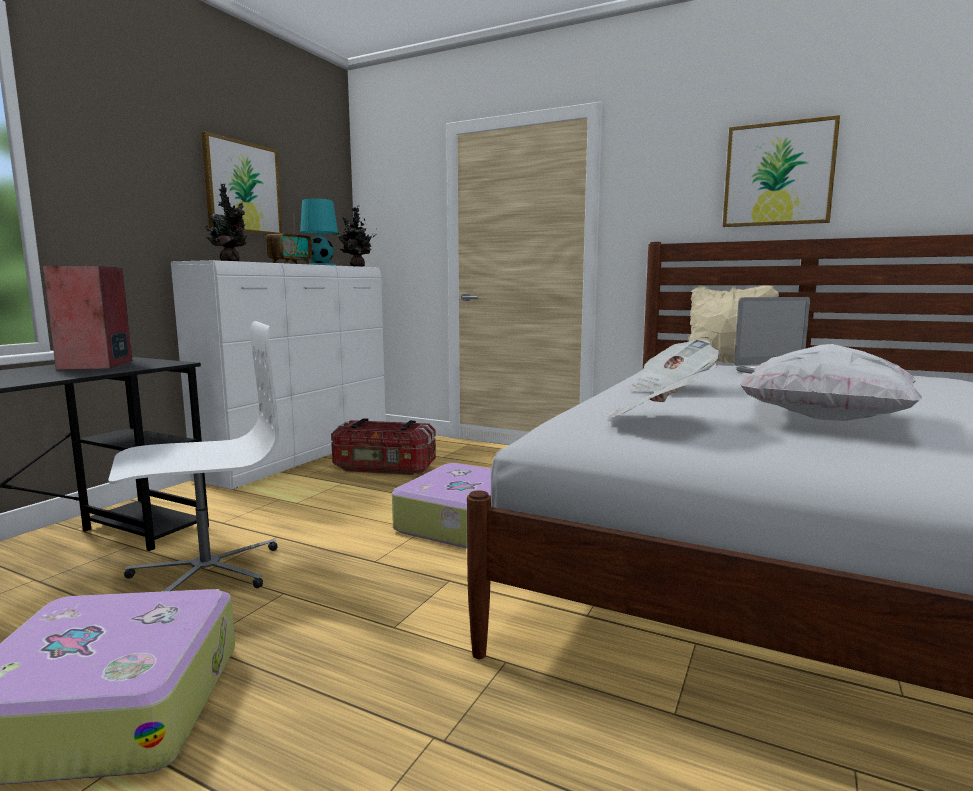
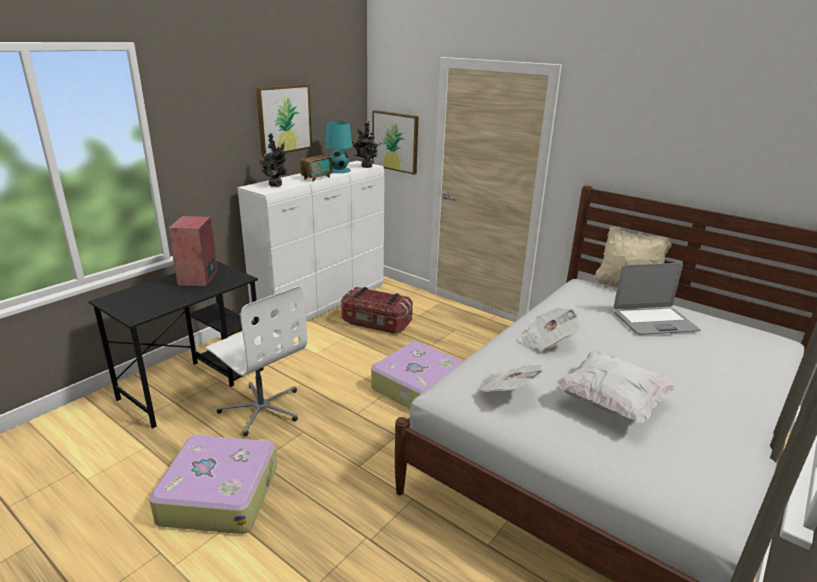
camera: 10 degrees right, 15 degrees up
(205, 571) = (262, 408): white office chair -> white office chair turned 60 degrees clockwise
(778, 174) = (688, 152): picture -> picture (395, 141)

